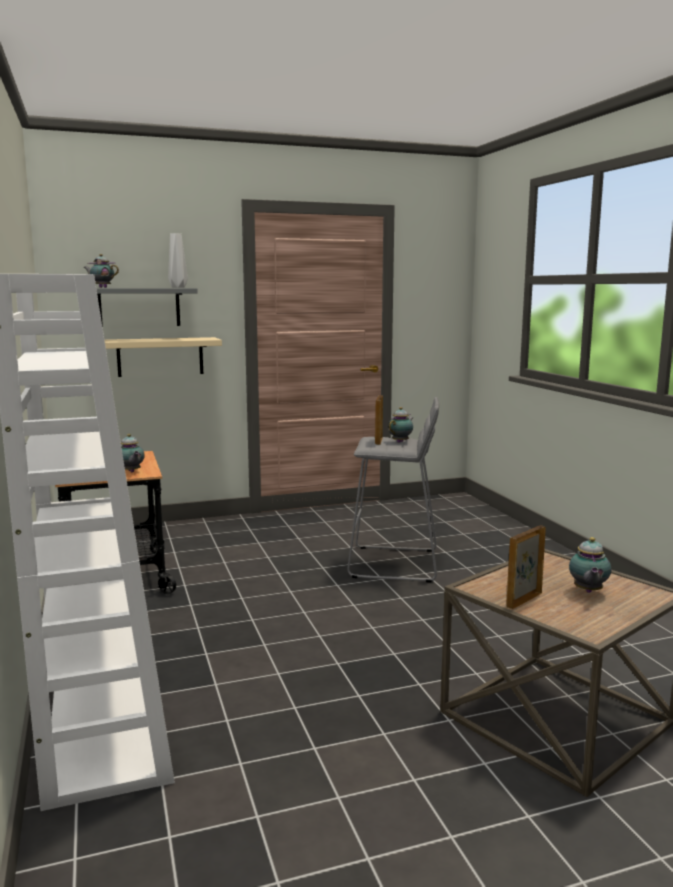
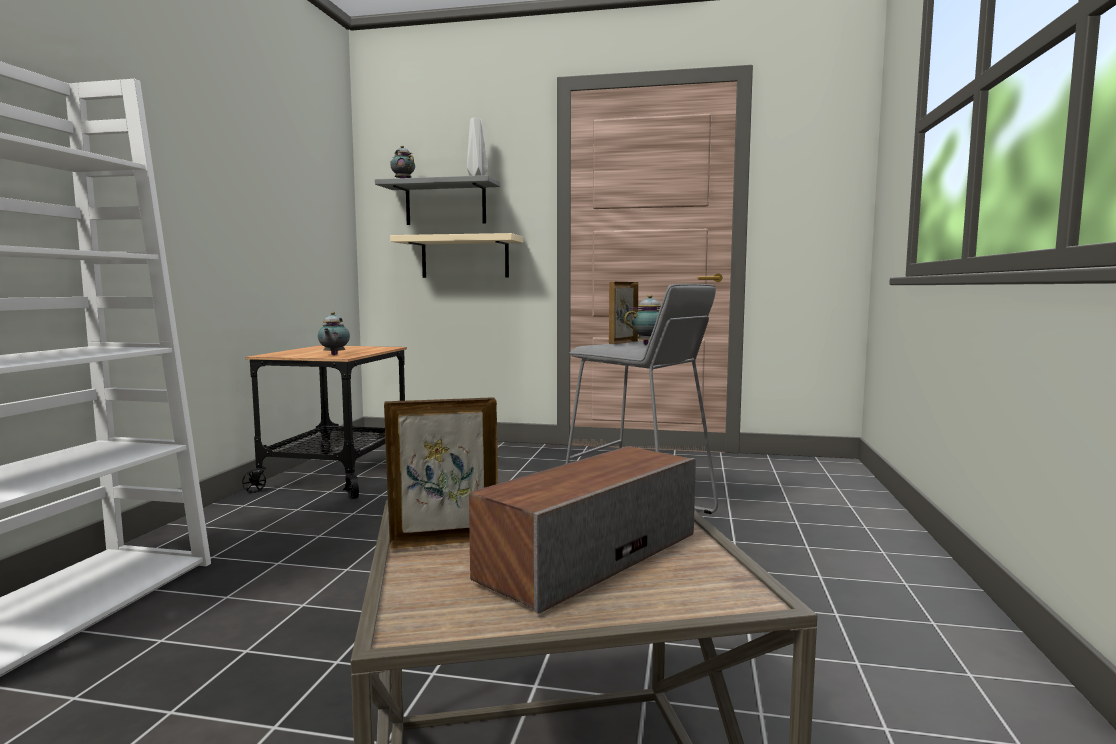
camera: 30 degrees right, 5 degrees down
(587, 591) = (589, 555): teapot -> speaker

